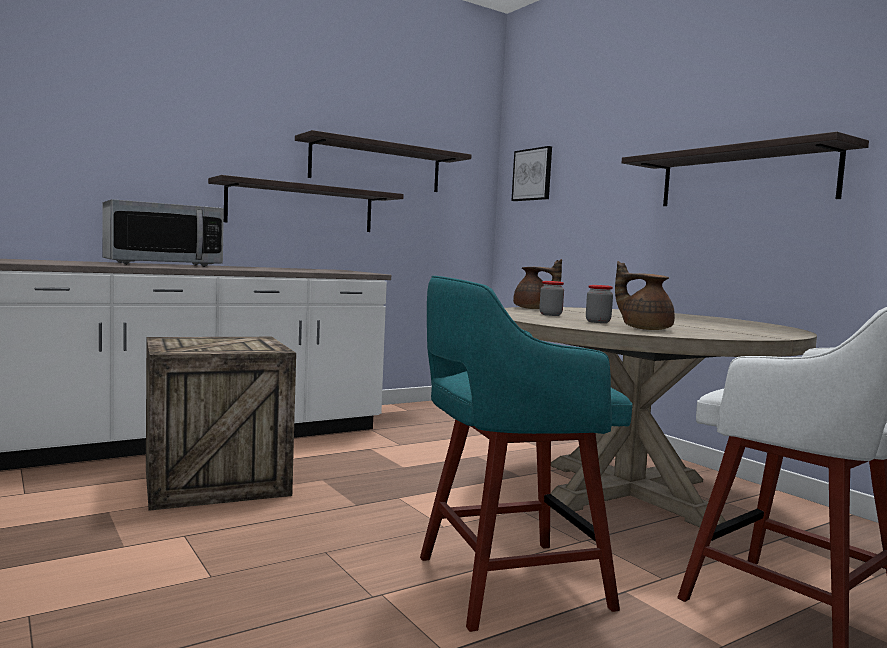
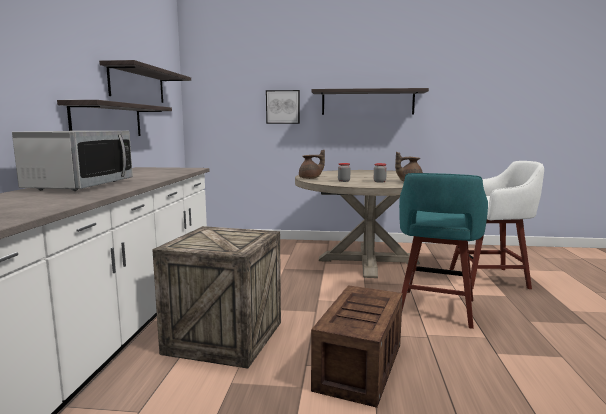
camera: 50 degrees left, 5 degrees up
(215, 566) = (360, 365): none -> crate
(532, 174) = (217, 91): picture -> picture (283, 107)

